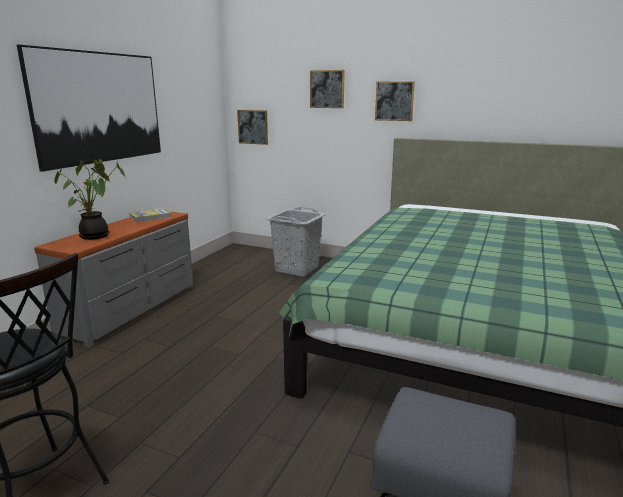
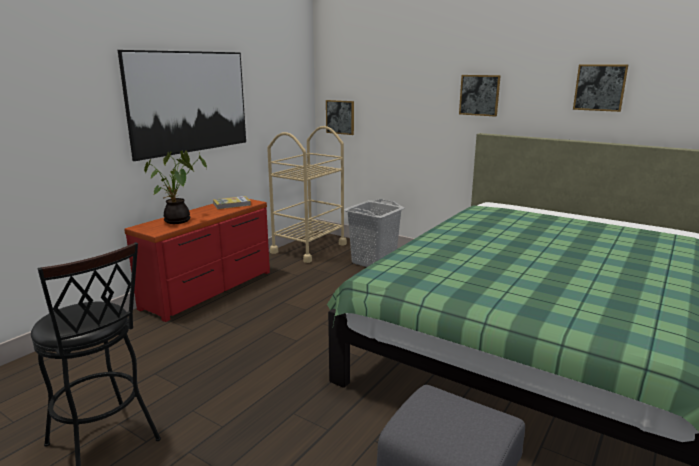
camera: 10 degrees right, 0 degrees up
(132, 309) = (210, 290): grey dresser -> red dresser
(228, 260) = (309, 248): none -> beige cart
(327, 89) = (412, 81): picture -> picture (600, 87)

